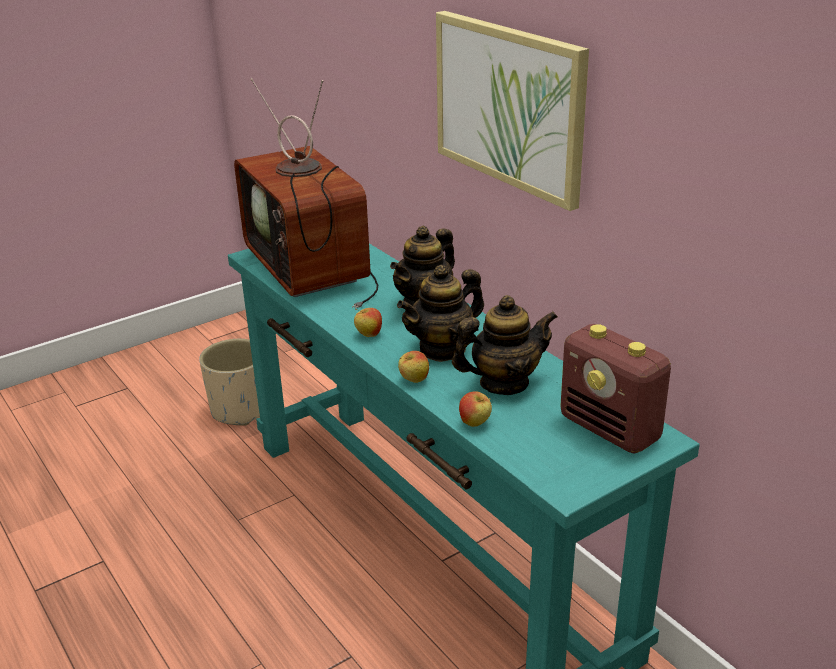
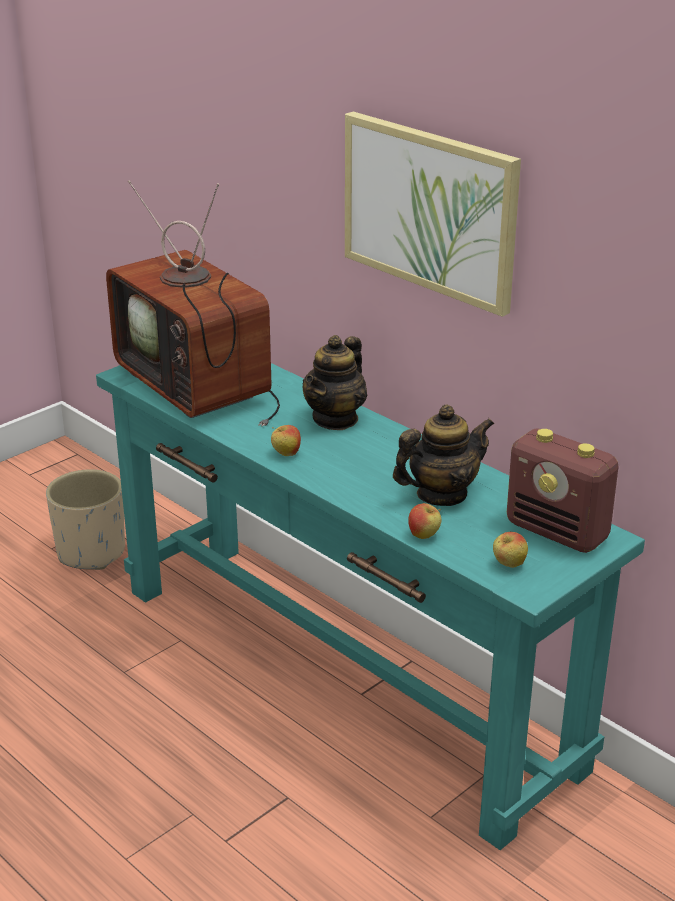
camera: 10 degrees left, 0 degrees up
(414, 380) = (349, 498): apple -> apple (509, 565)
(443, 349) = (368, 464): teapot -> none

